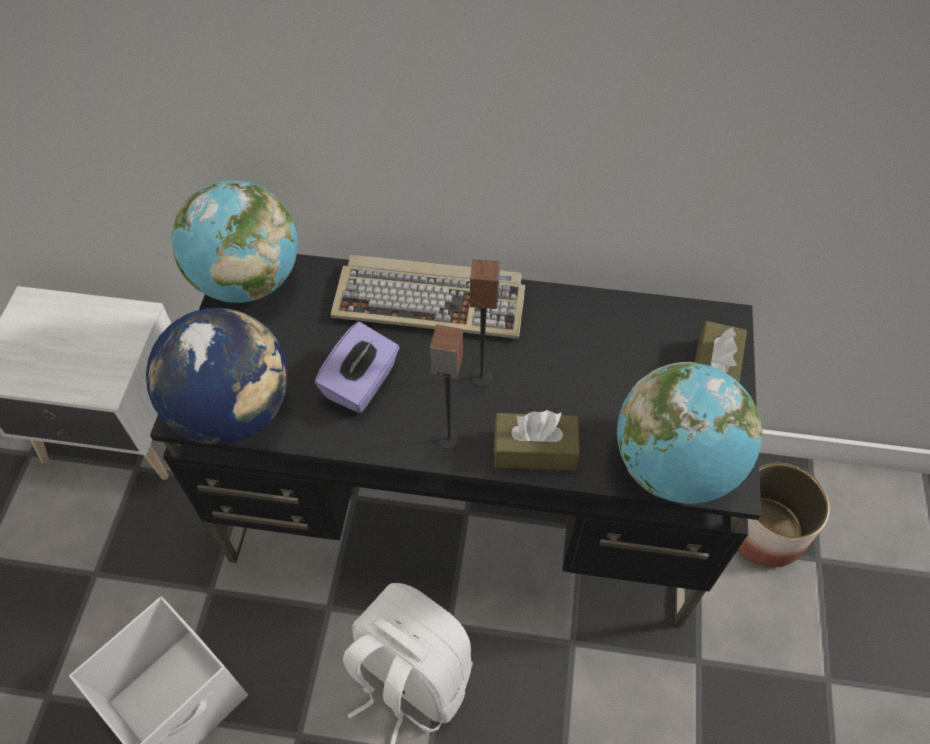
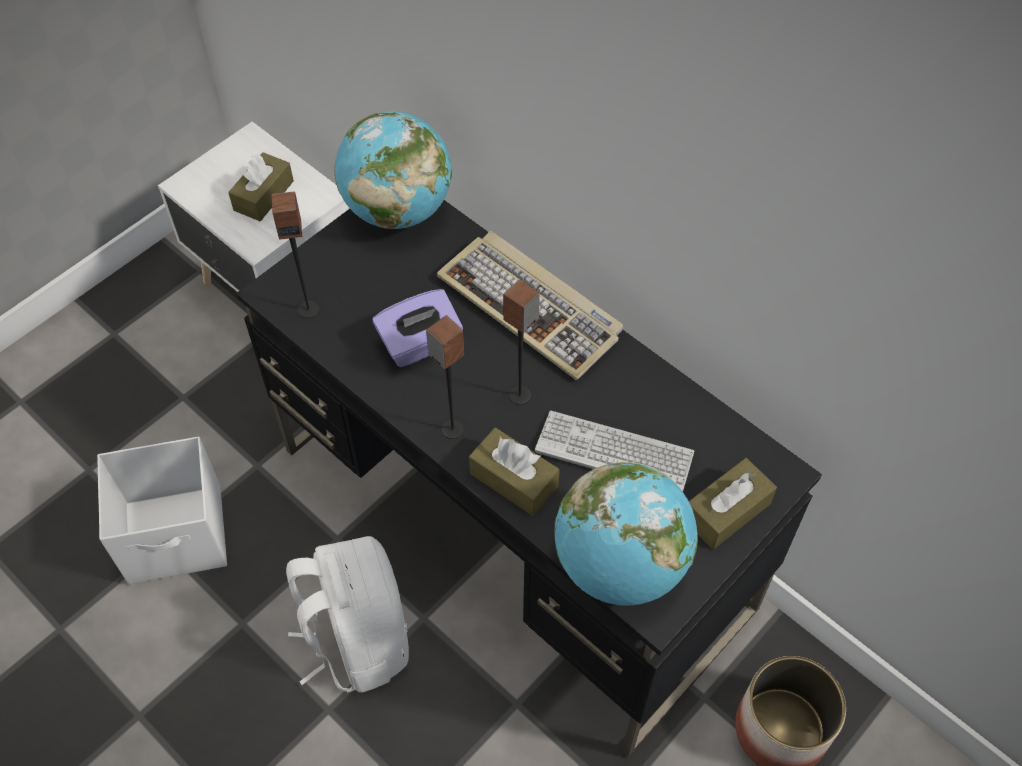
camera: 35 degrees right, 0 degrees up
(79, 344) = (263, 195): none -> brown tissue box
(234, 410) = (308, 309): globe -> speaker
(594, 379) = (614, 452): none -> keyboard

